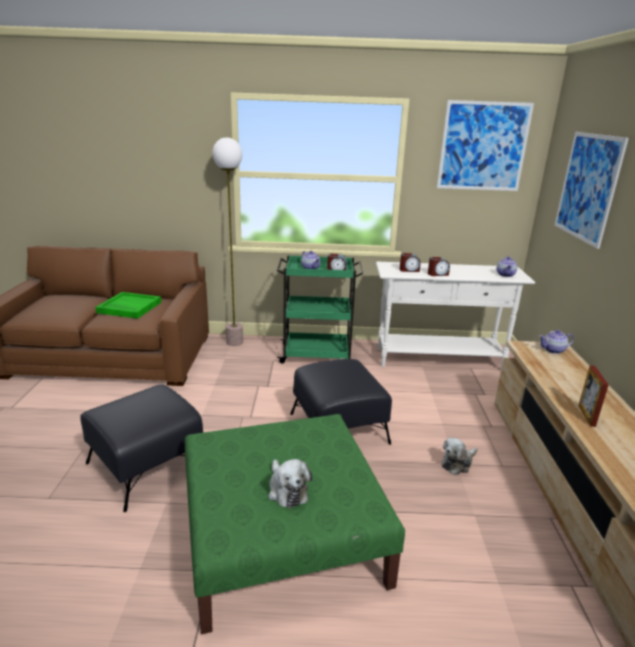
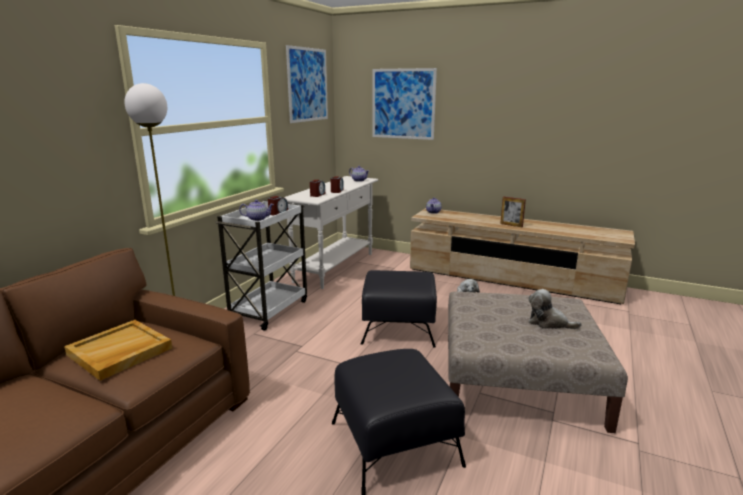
camera: 65 degrees left, 5 degrees down
(129, 307) = (119, 352): green tray -> beige tray
(281, 535) = (519, 380): green ottoman -> beige ottoman
(287, 490) = (548, 323): plush toy -> plush toy turned 150 degrees counterclockwise
(317, 354) = (269, 309): green cart -> white cart

